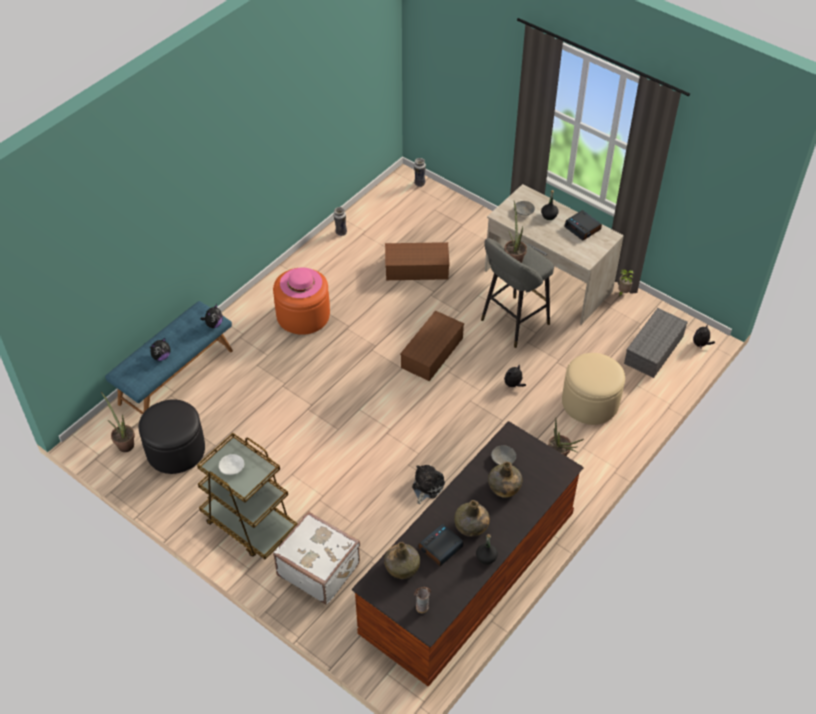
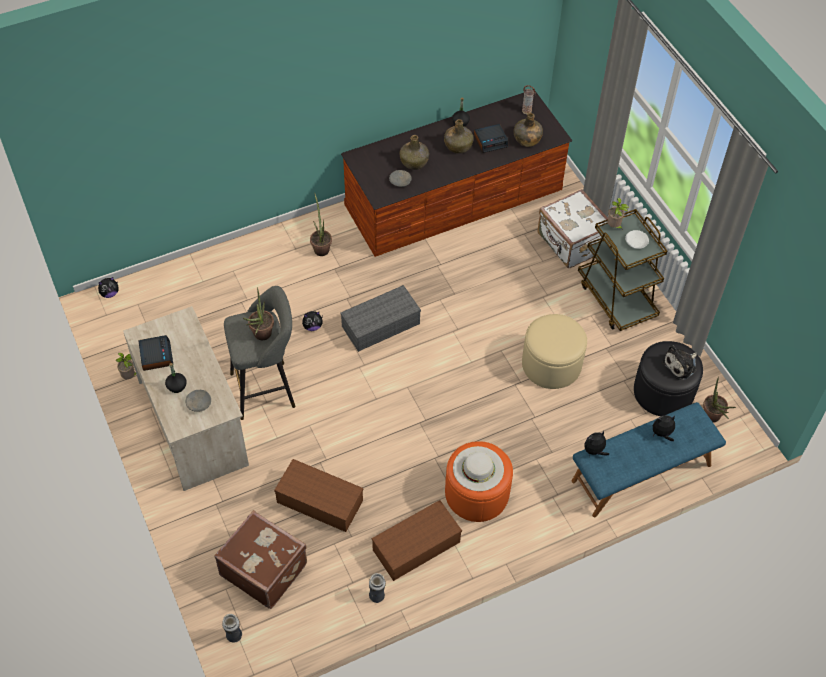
camera: 155 degrees left, 5 degrees up
(260, 476) = (614, 226): none -> potted plant
(301, 283) = (478, 468): pink hat -> white hat
(426, 220) = (264, 568): none -> brown suitcase
(427, 486) = (449, 269): plush toy -> plush toy (681, 365)
(432, 353) = (368, 390): brown storage box -> brown storage box (417, 544)
(590, 402) = (257, 283): beige ottoman -> beige ottoman (551, 364)
(654, 350) = (157, 305): grey storage box -> grey storage box (381, 324)

